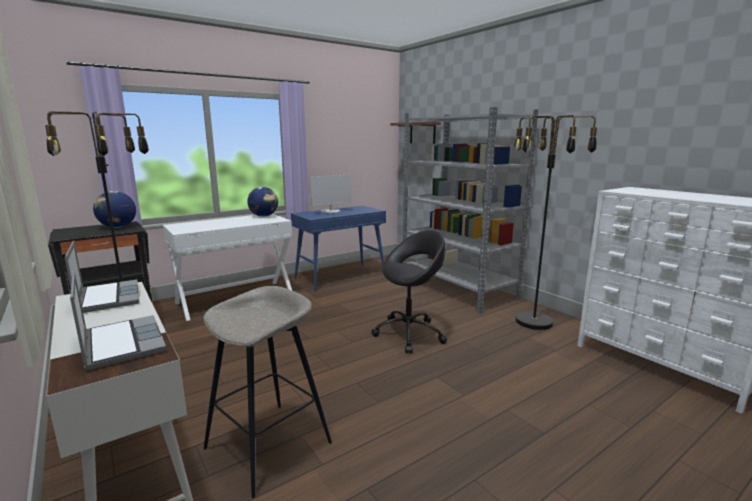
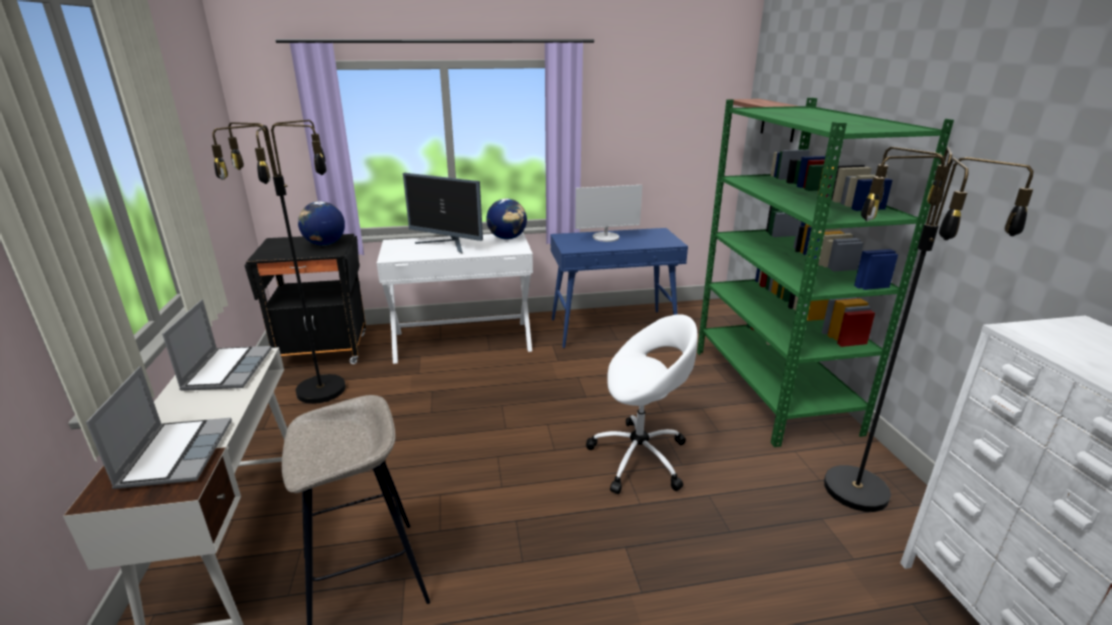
camera: 25 degrees right, 10 degrees up
(222, 222) = (447, 245): none -> monitor
(410, 333) = (641, 457): black office chair -> white office chair
(457, 289) = (771, 389): grey bookcase -> green bookcase

